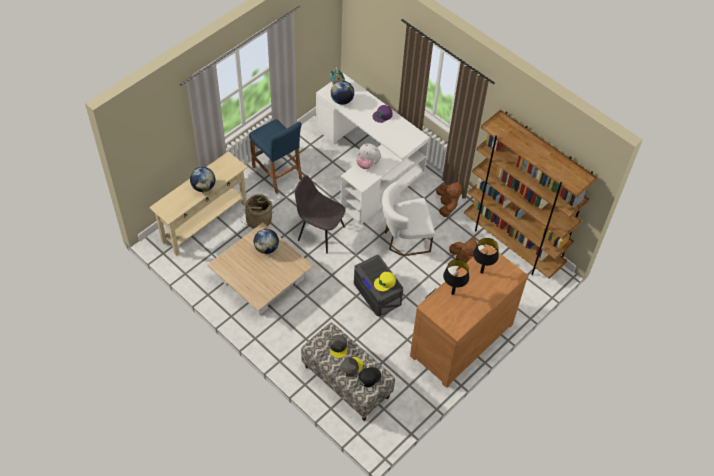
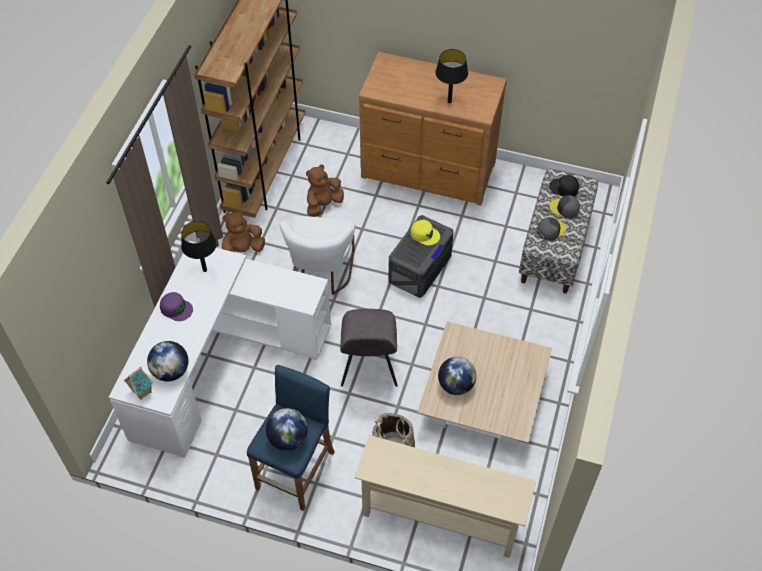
camera: 115 degrees left, 0 degrees up
(203, 187) = (441, 471): globe -> globe (288, 438)
(367, 164) = (274, 293): plush toy -> none
(404, 238) = (322, 273): white chair -> white chair turned 45 degrees clockwise
(481, 272) = (402, 88): black table lamp -> black table lamp (204, 270)

